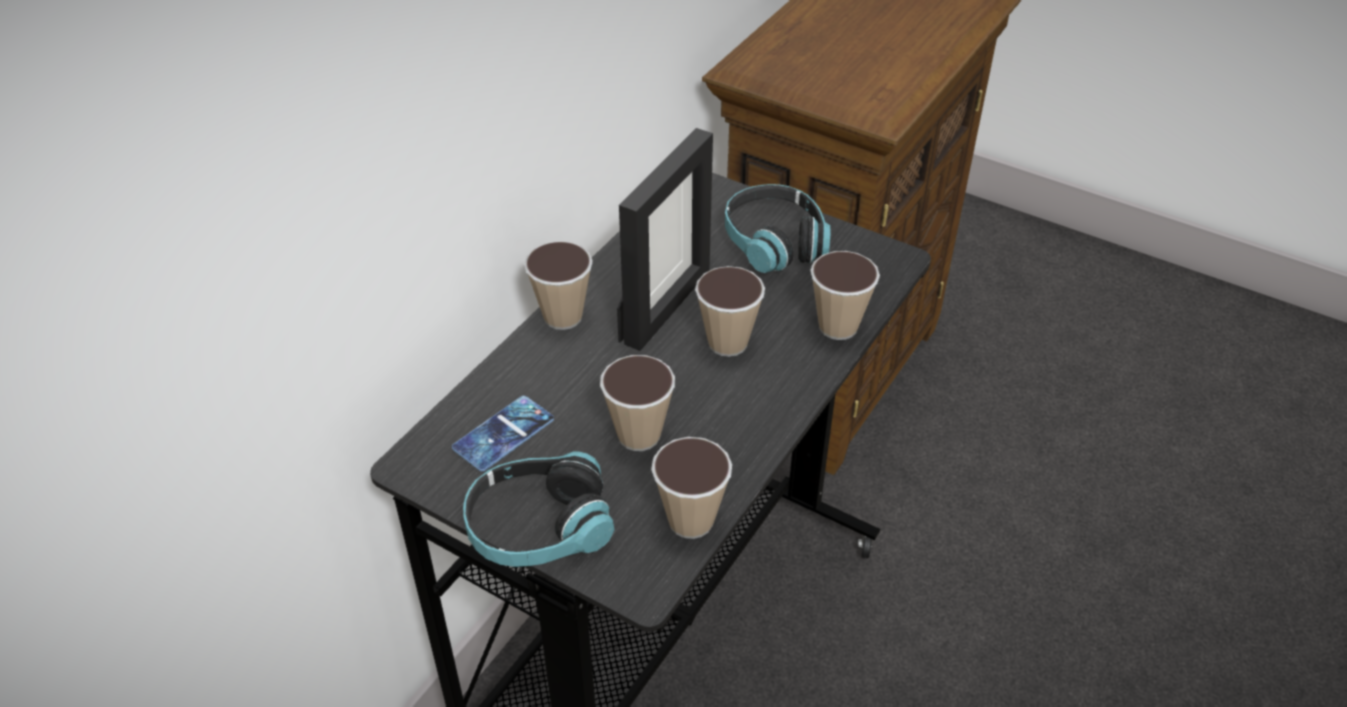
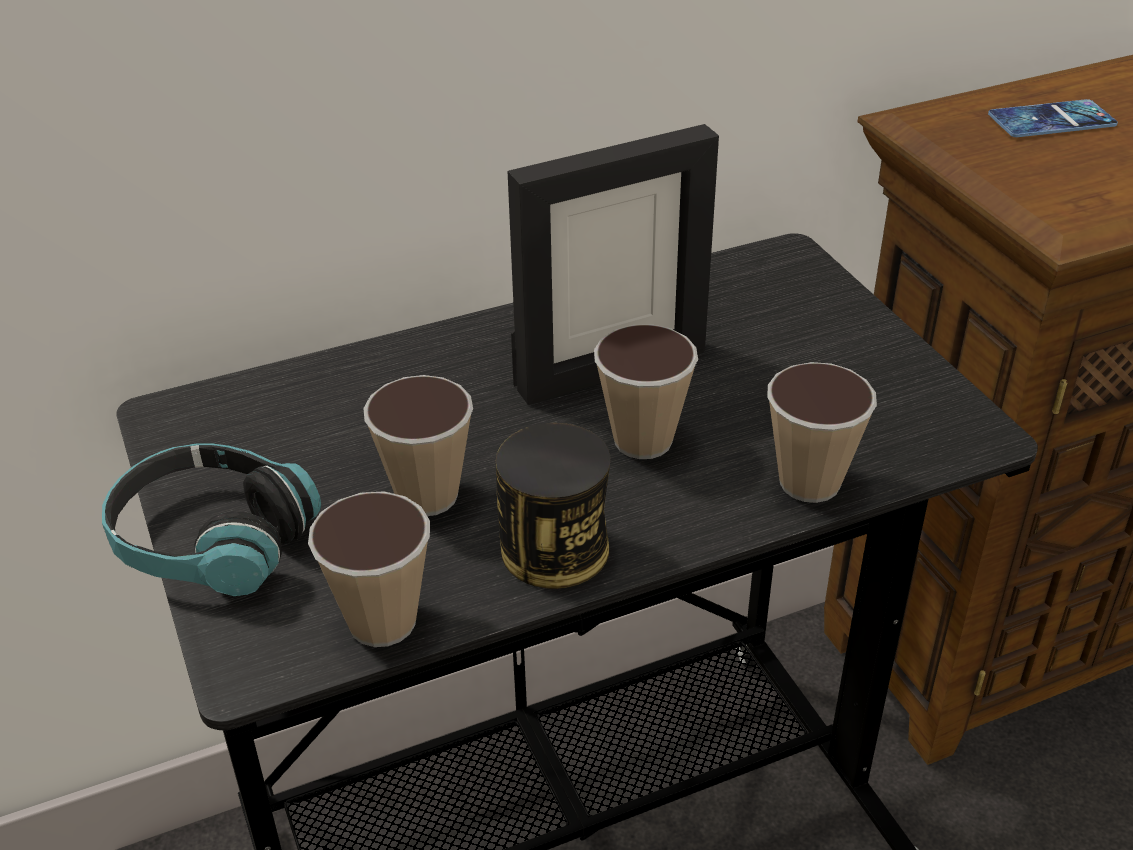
camera: 35 degrees right, 5 degrees down
(503, 434) = (286, 426): phone -> phone (1051, 120)
(563, 316) = (480, 333): cup -> none
(742, 431) = (554, 549): none -> can
(774, 242) = (823, 351): headphones -> none

